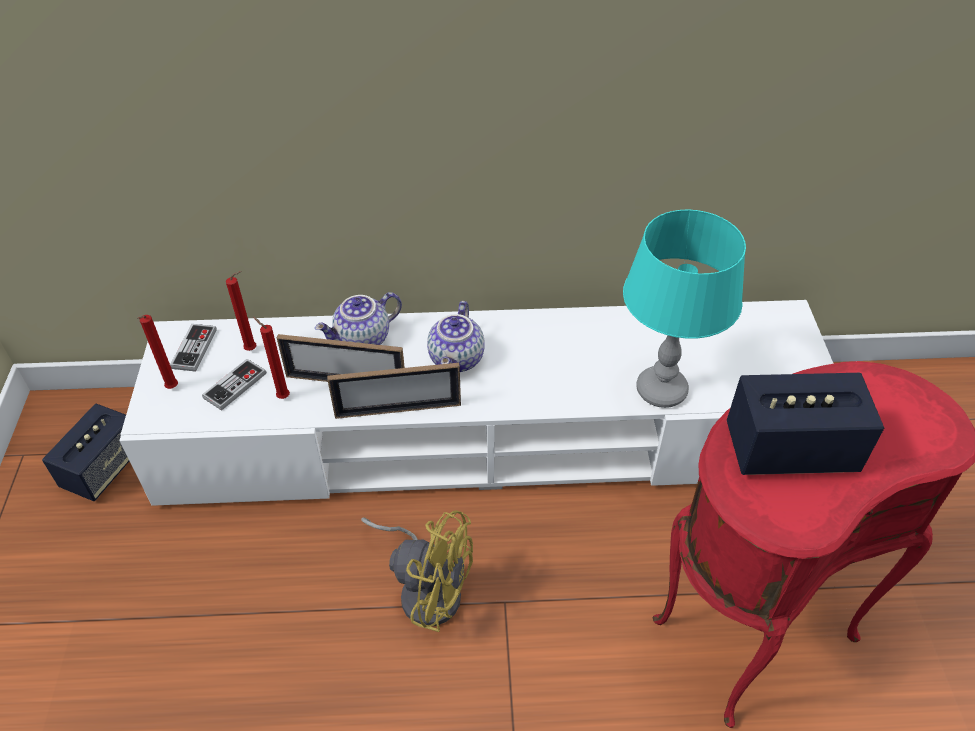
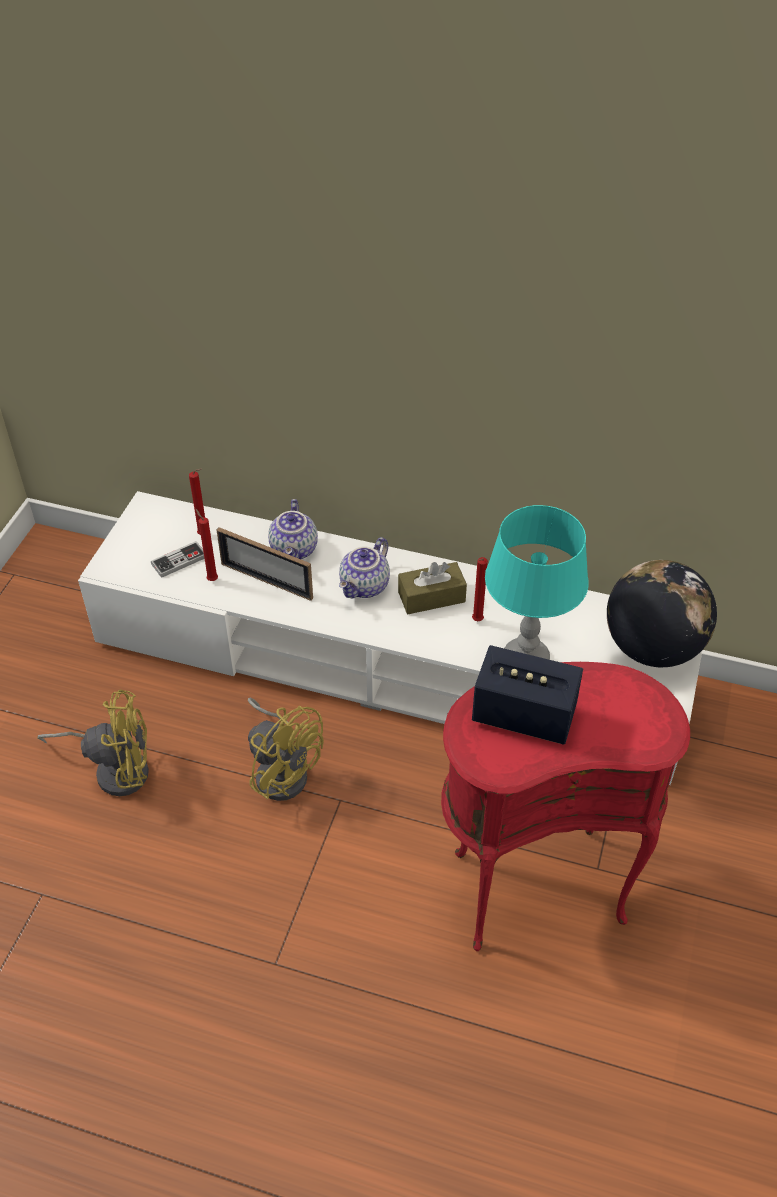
camera: 20 degrees right, 0 degrees up
(103, 468) = (70, 602): speaker -> none
(171, 389) = (130, 550): red candle -> red candle (476, 621)
(194, 349) = (159, 522): game controller -> none
(231, 650) = (115, 769): none -> yellow fan
(363, 340) = (295, 550): teapot -> teapot turned 75 degrees counterclockwise
(398, 410) = (297, 615): picture frame -> none
(532, 352) = (431, 597): none -> brown tissue box
(775, 344) = (652, 647): none -> globe

